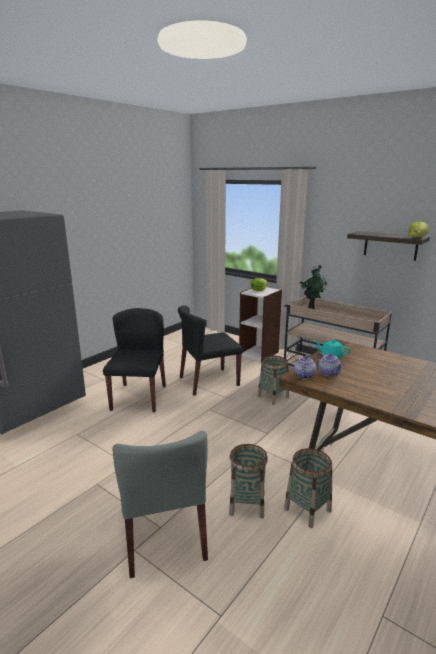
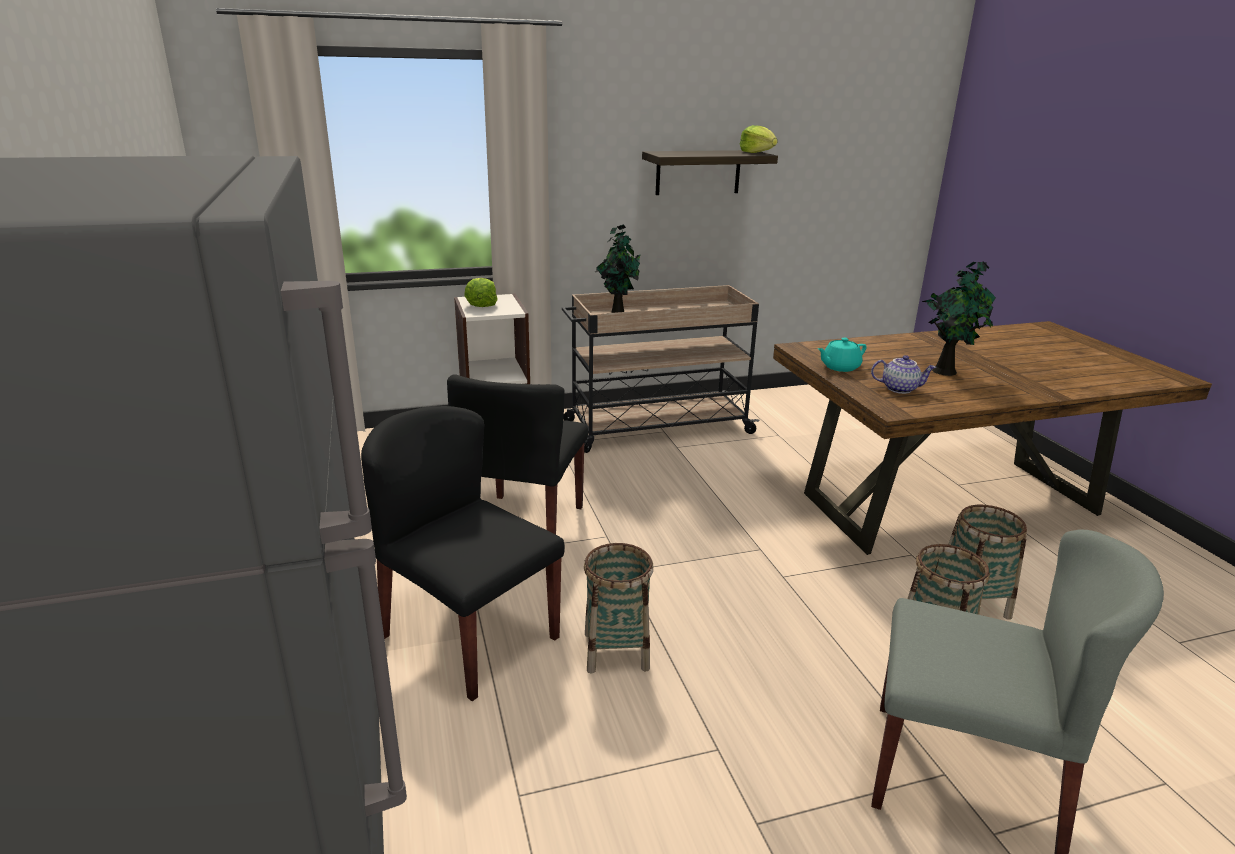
camera: 55 degrees left, 5 degrees up
(273, 396) = (658, 495): basket -> basket (616, 651)
(304, 375) = (894, 405): teapot -> none
(383, 379) = (946, 371): none -> potted plant

